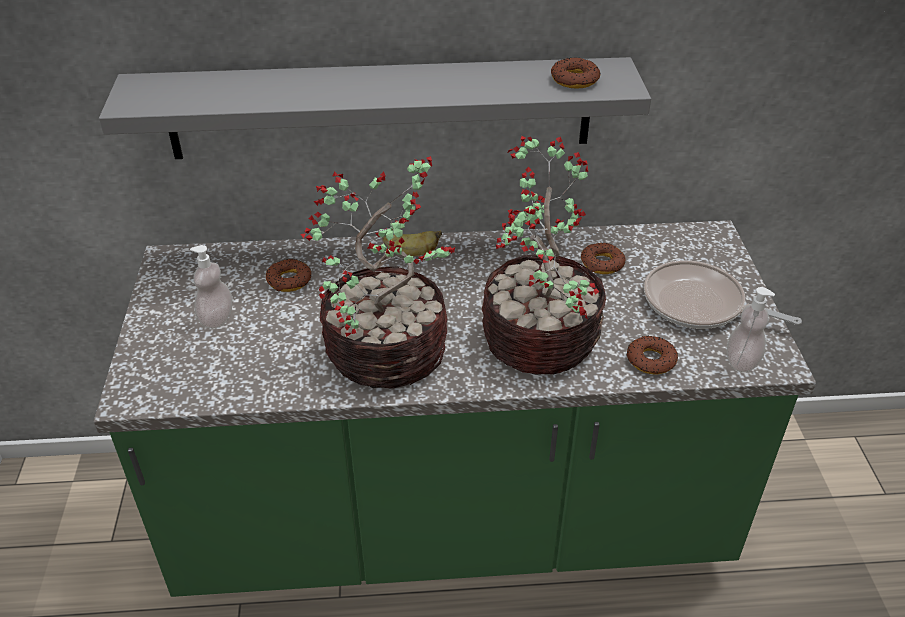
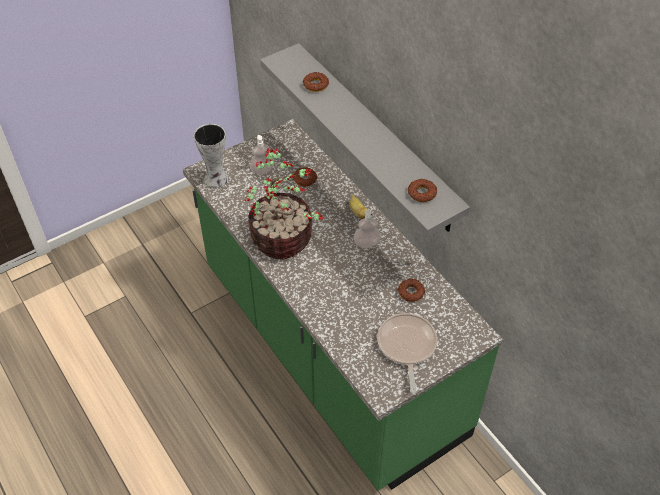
camera: 60 degrees right, 10 degrees up
(174, 384) = (215, 180): none -> vase
(538, 336) = (332, 288): potted plant -> none
(650, 360) = (346, 339): donut -> donut (316, 84)
(741, 361) = (372, 378): soap dispenser -> soap dispenser (366, 243)

